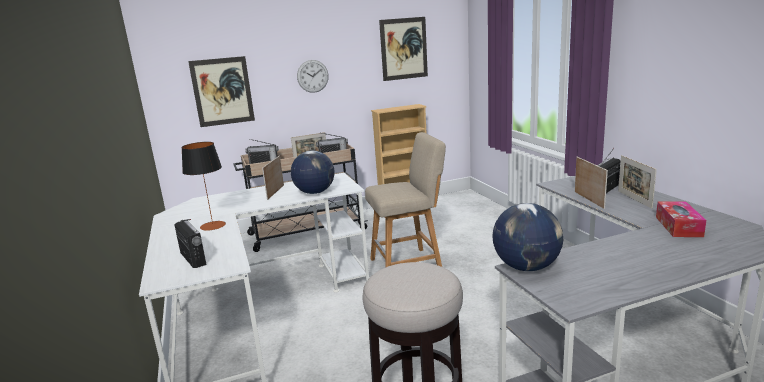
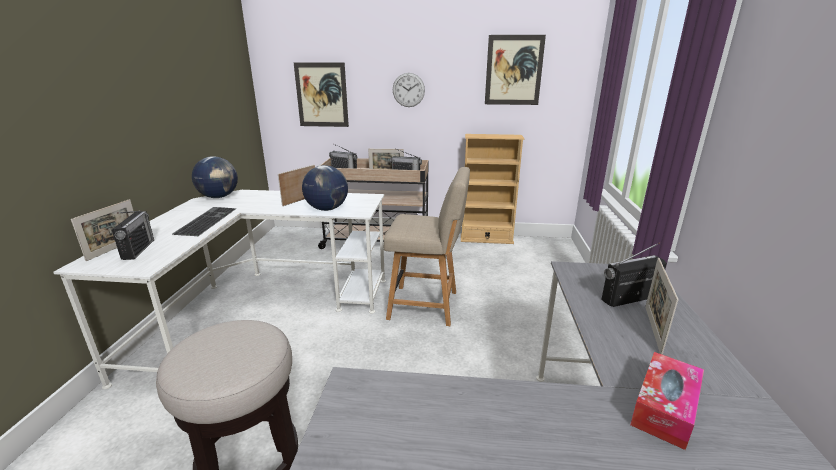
camera: 25 degrees right, 5 degrees up
(213, 226) = (205, 220): table lamp -> keyboard
(527, 267) = (360, 387): globe -> globe (219, 197)
(589, 200) = (584, 307): picture frame -> picture frame (115, 248)

